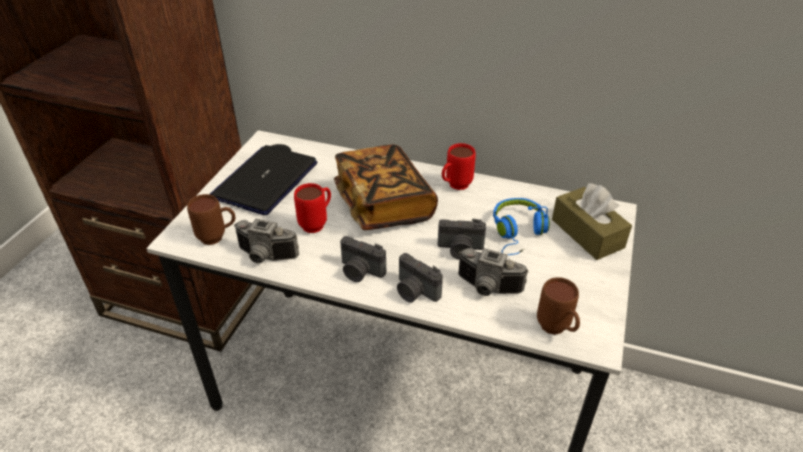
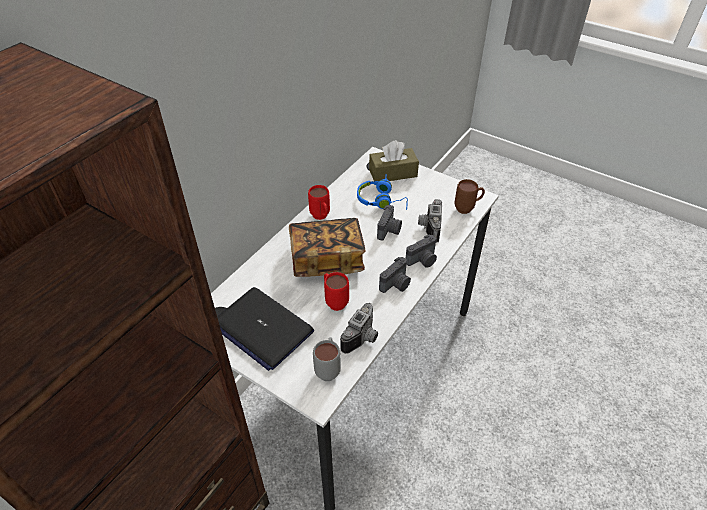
camera: 75 degrees left, 5 degrees up
(218, 238) = (328, 368): brown mug -> grey mug
(487, 289) = (428, 227): camera -> camera turned 150 degrees clockwise

